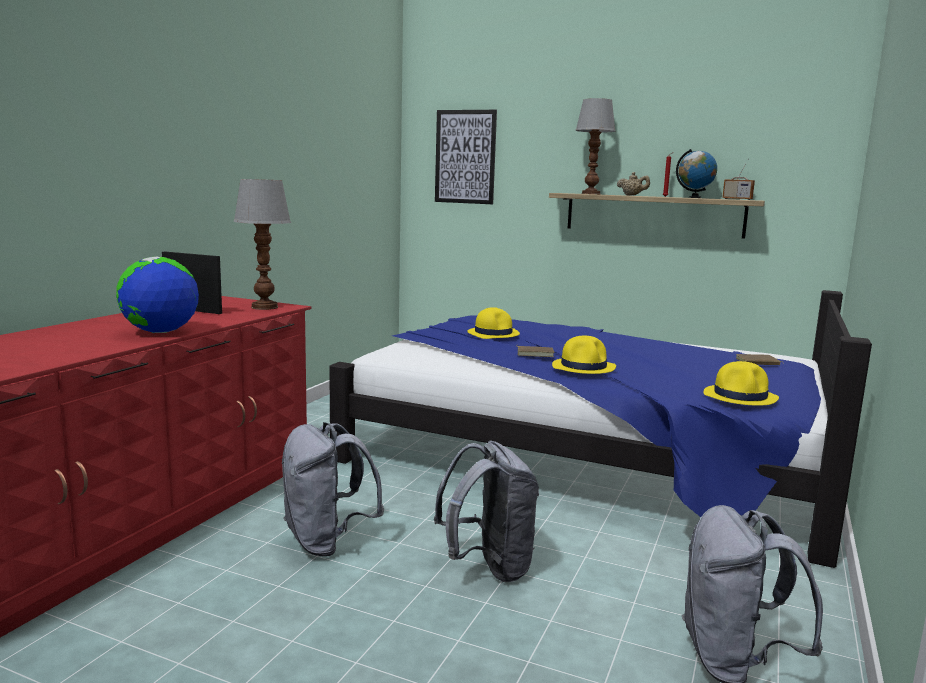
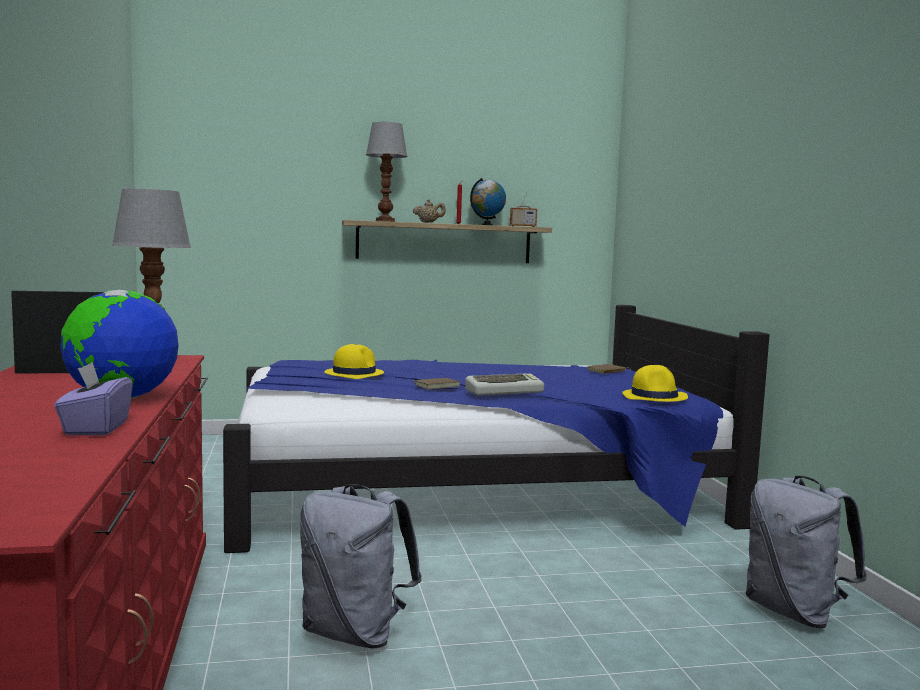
camera: 35 degrees left, 5 degrees down
(86, 350) = (95, 428): none -> purple tissue box
(465, 157) = (226, 178): picture -> none
(488, 567) = (538, 605): grey backpack -> none
(584, 367) = (504, 391): yellow hat -> keyboard

